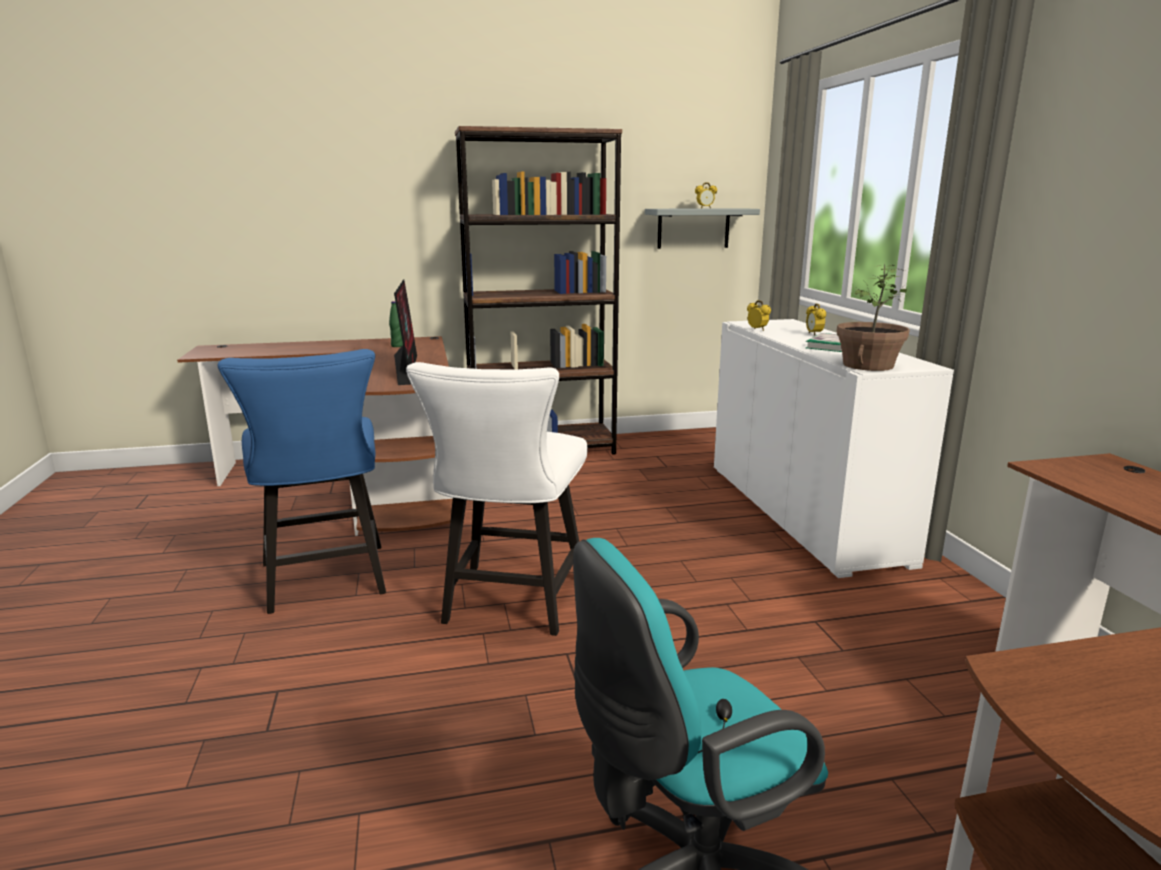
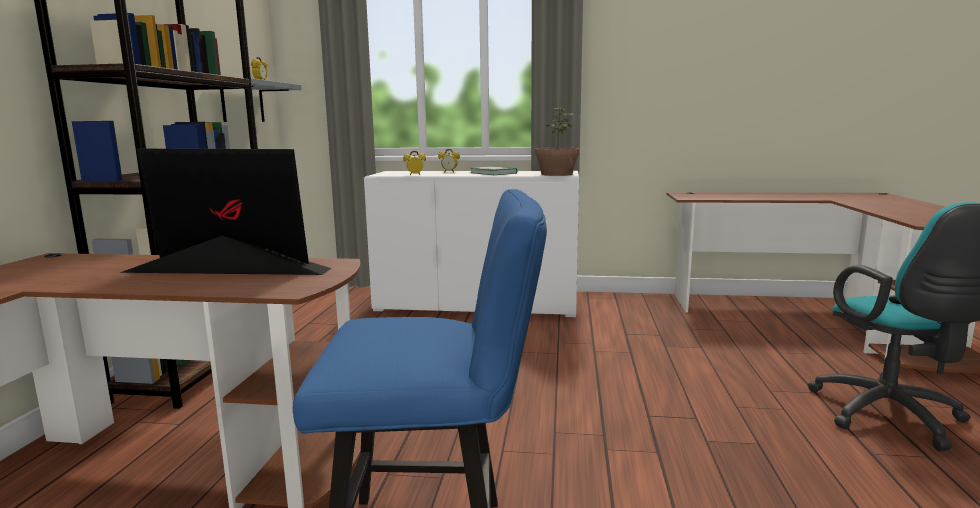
camera: 70 degrees left, 5 degrees down
(397, 346) = (55, 270): green bottle -> none
(510, 605) = (560, 429): white chair -> none

